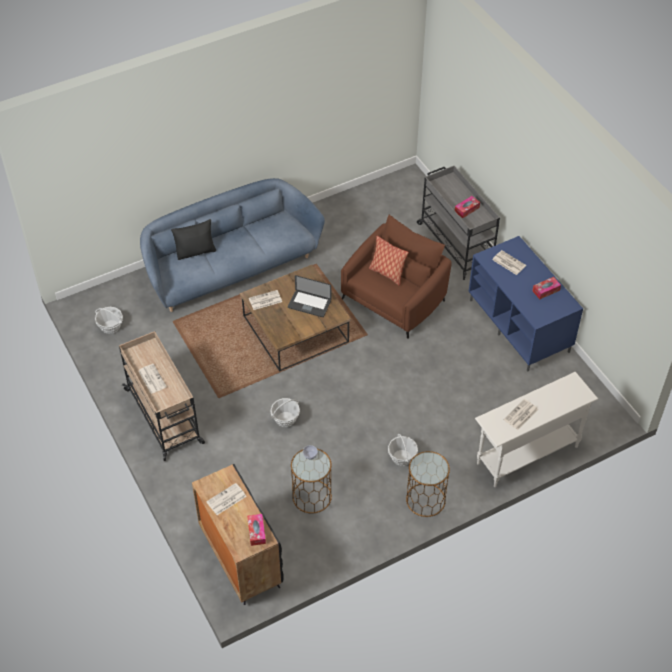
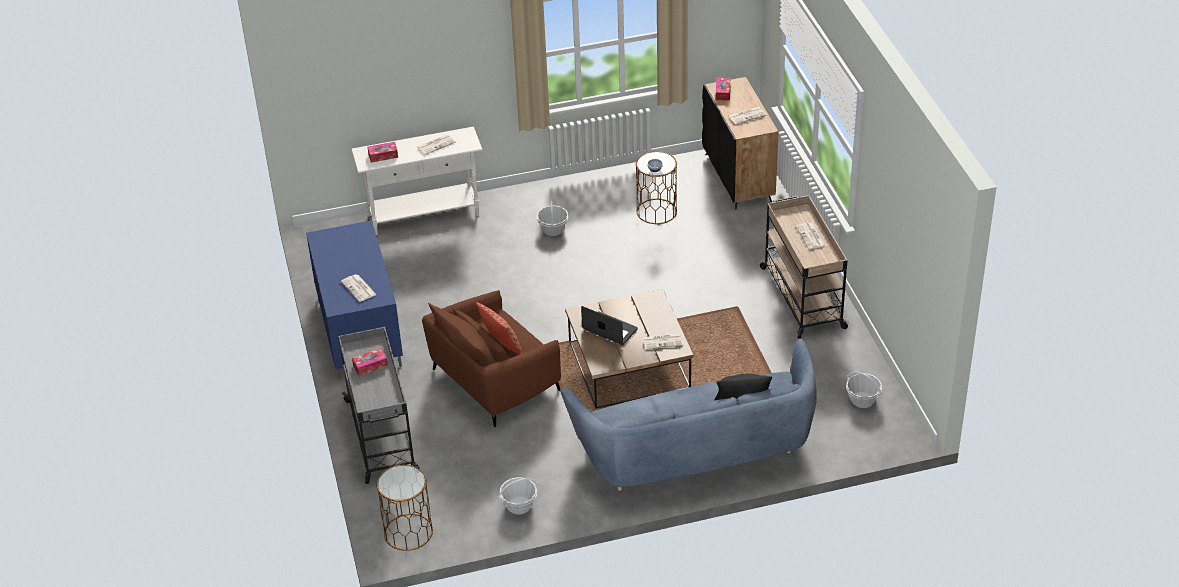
camera: 165 degrees left, 10 degrees down
(285, 419) = (666, 277): basket -> basket (519, 505)
(425, 499) = (544, 195): brown side table -> brown side table (408, 532)
(546, 290) = (335, 254): tissue box -> tissue box (383, 155)

